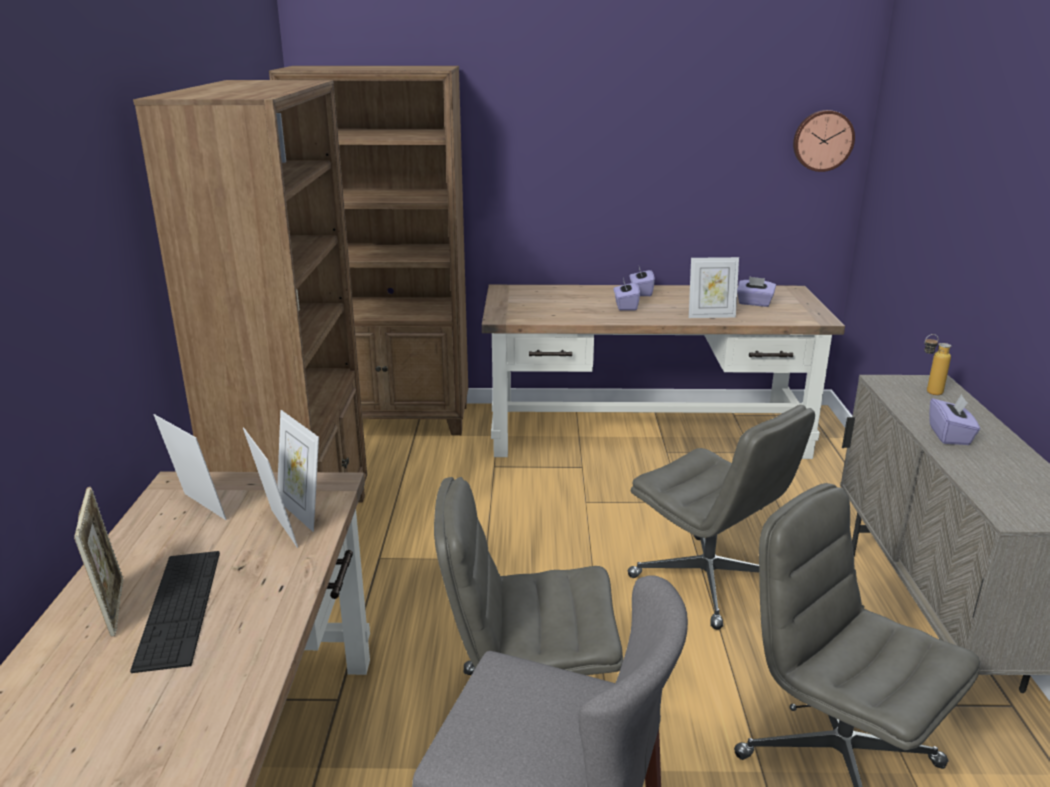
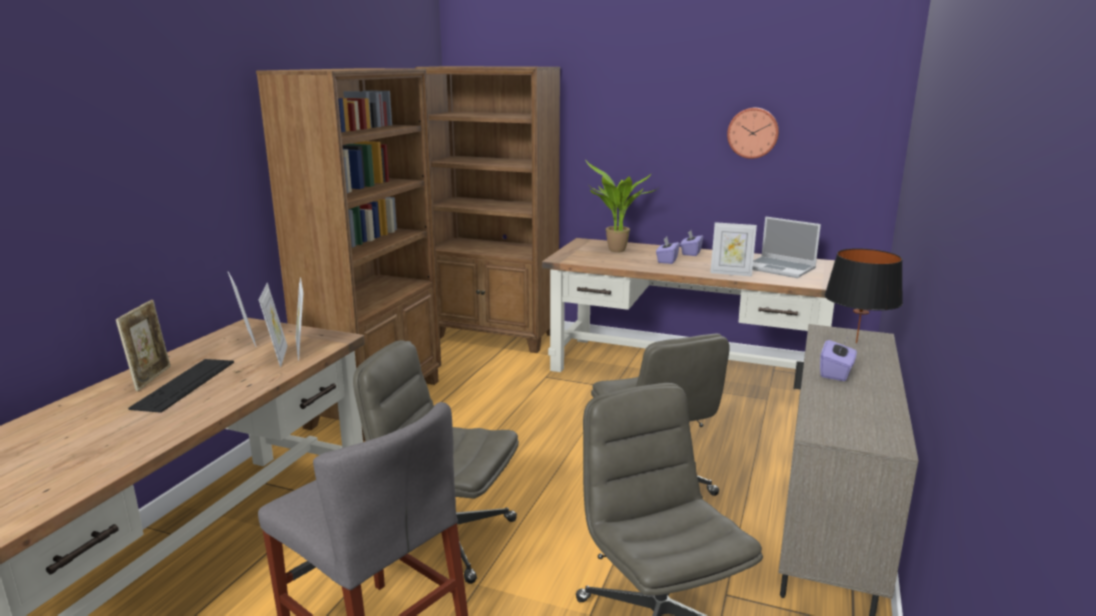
camera: 20 degrees right, 5 degrees down
(555, 299) = (615, 251): none -> potted plant
(754, 303) = (780, 268): purple tissue box -> laptop
(822, 140) = (861, 133): wall clock -> wall clock (753, 133)
(928, 392) = (856, 343): bottle -> black table lamp

